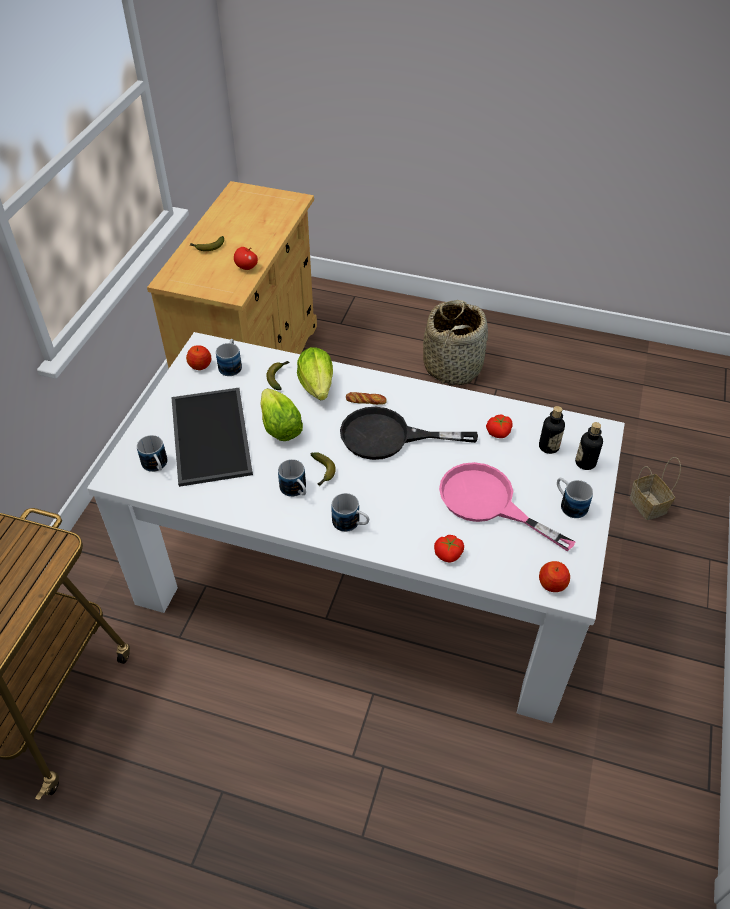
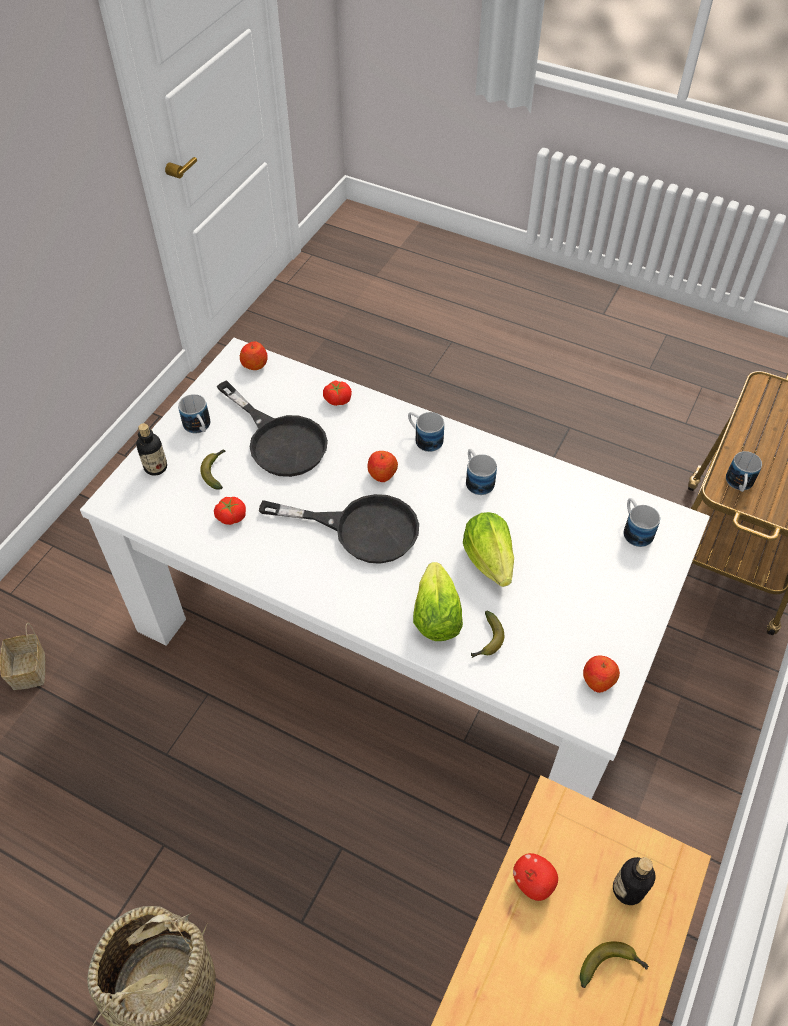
camera: 170 degrees left, 5 degrees up
(213, 436) = (572, 560): tray -> none
(231, 365) = (553, 674): mug -> mug (739, 485)
(322, 472) = (445, 496): banana -> banana (216, 471)
(366, 401) = (376, 584): bread -> none
(383, 484) = (382, 474): none -> apple
(488, 503) = (279, 440): pink frying pan -> black frying pan
(548, 447) = (184, 491): bottle -> bottle (628, 889)

